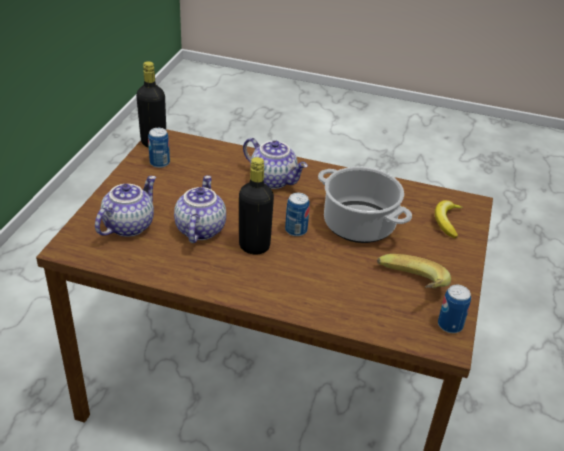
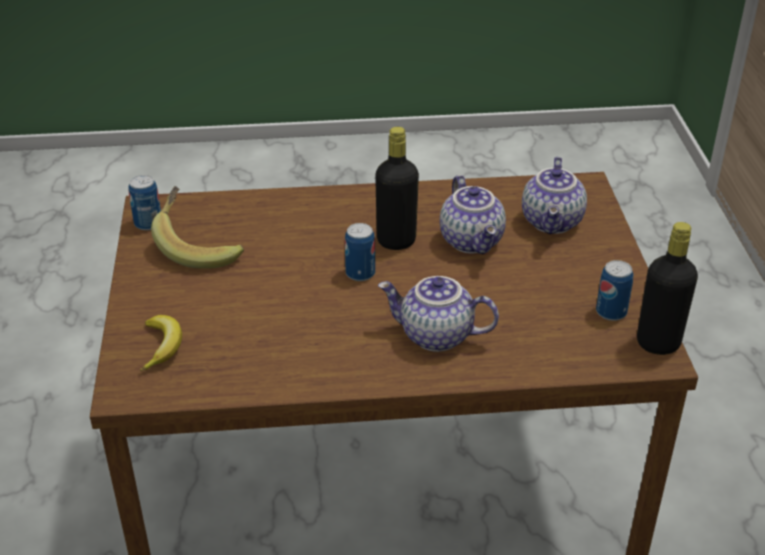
camera: 160 degrees right, 0 degrees up
(358, 224) = (286, 304): cooking pot -> none

